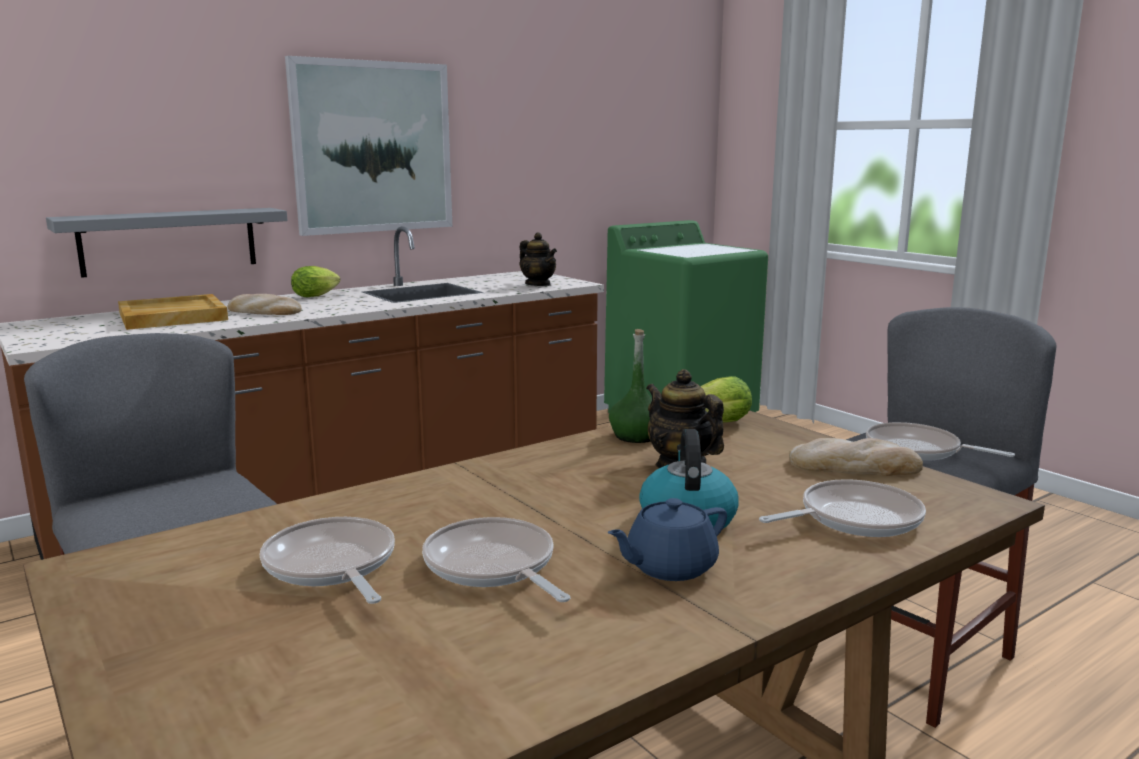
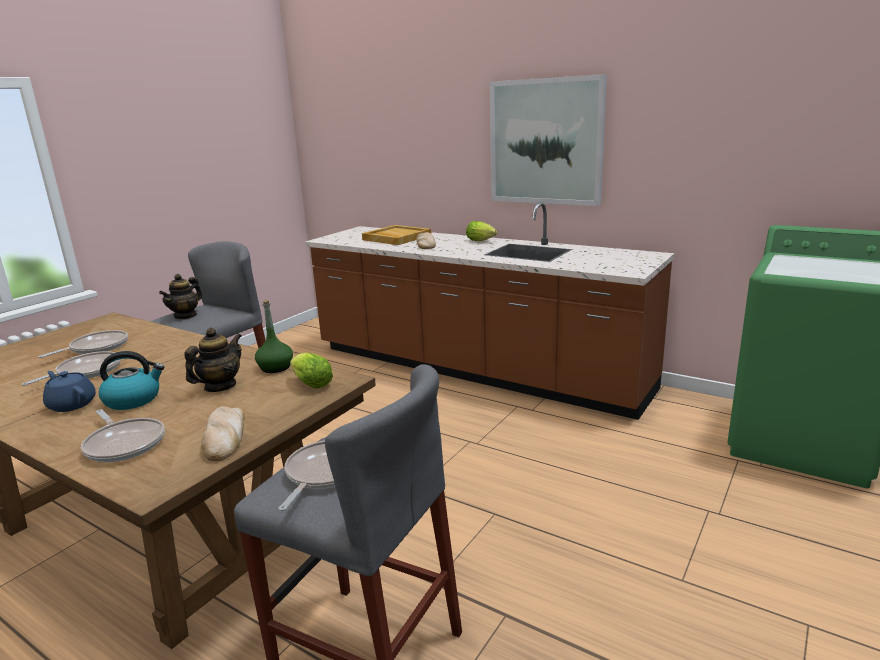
camera: 70 degrees right, 5 degrees up
(169, 241) = (428, 195): grey shelf -> none
(538, 285) = (604, 266): teapot -> teapot (186, 316)

